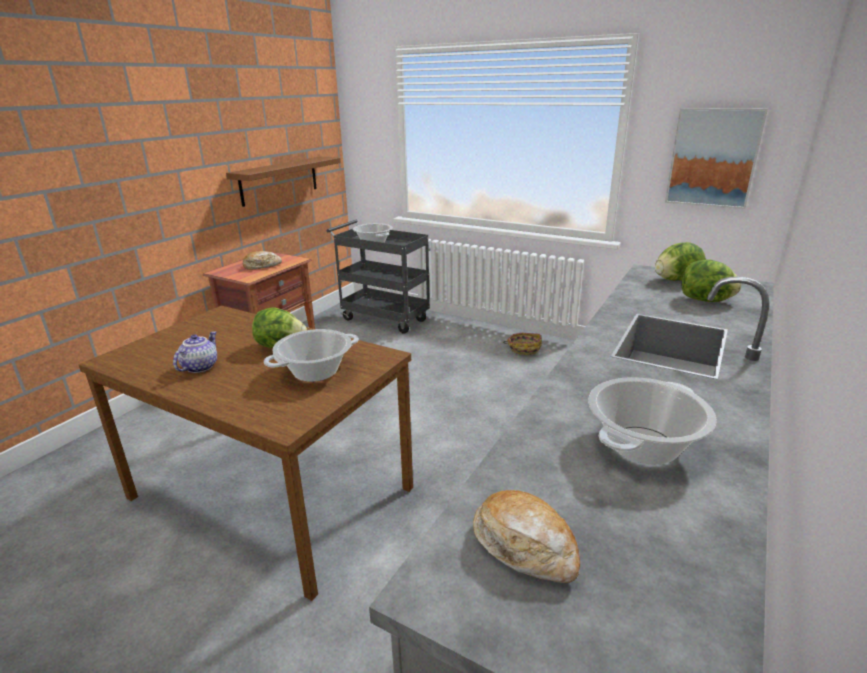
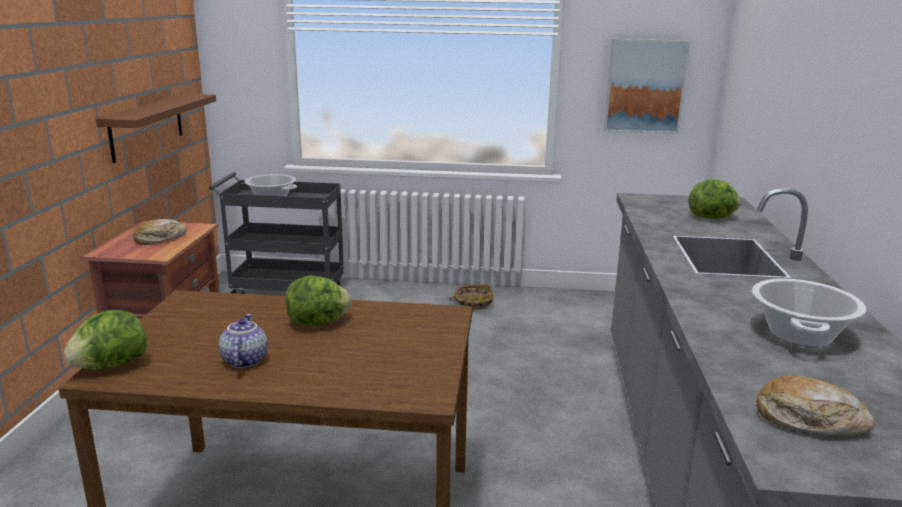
camera: 25 degrees left, 5 degrees down
(315, 372) = (393, 341): cooking pot -> none
(676, 280) = (669, 203): lettuce -> lettuce (111, 366)

